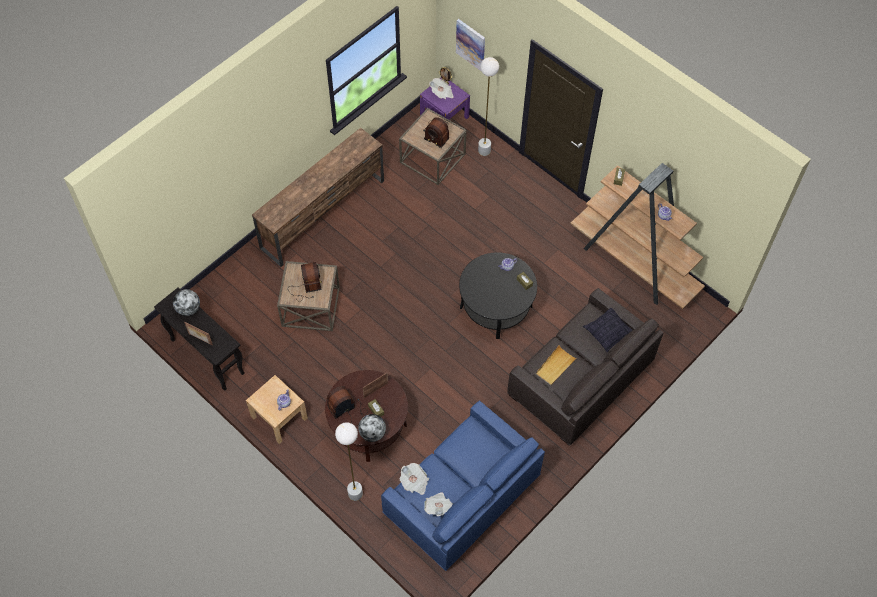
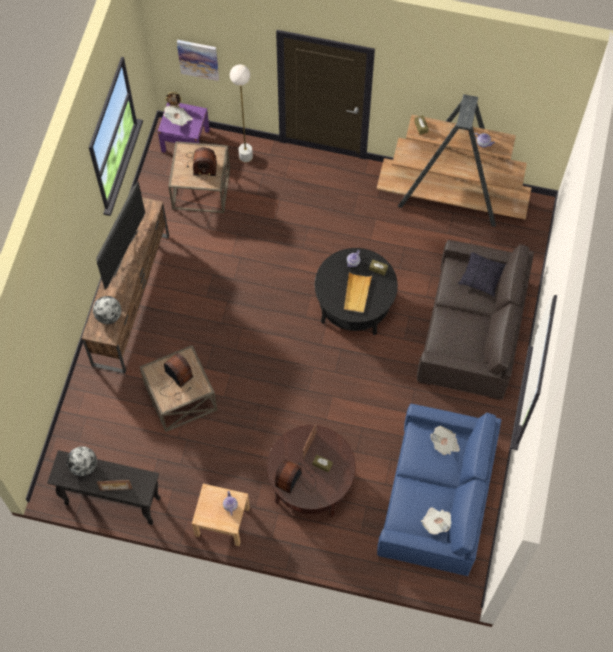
camera: 30 degrees left, 5 degrees up
(327, 168) = (125, 253): none -> television
(355, 493) = (340, 552): white floor lamp -> none
(372, 433) = (333, 488): globe -> globe (109, 316)
(414, 482) = (400, 512): newspaper -> newspaper (444, 444)
(555, 366) = (455, 334): beige tray -> beige tray (357, 293)

